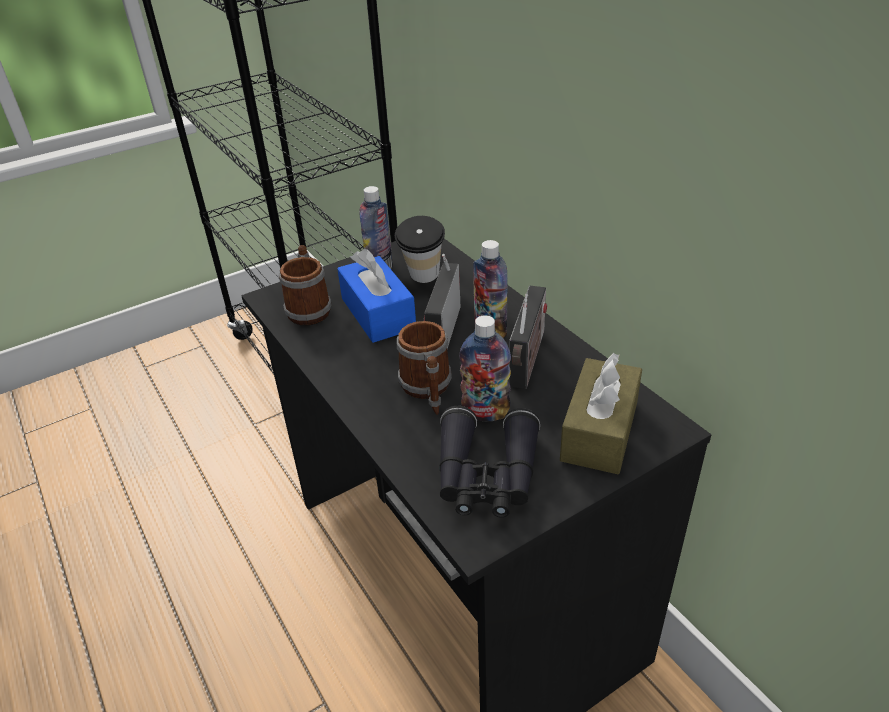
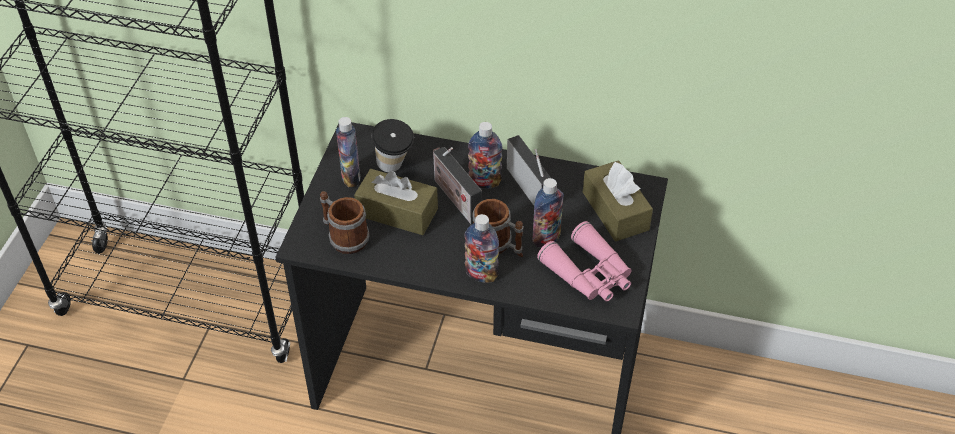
camera: 45 degrees left, 10 degrees up
(377, 406) = (481, 274): none -> bottle
(378, 313) = (397, 212): blue tissue box -> brown tissue box
(486, 476) = (589, 274): black binoculars -> pink binoculars

